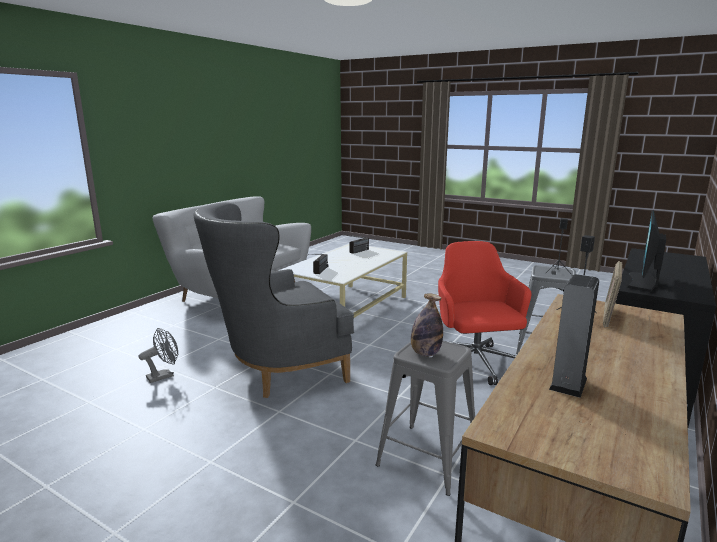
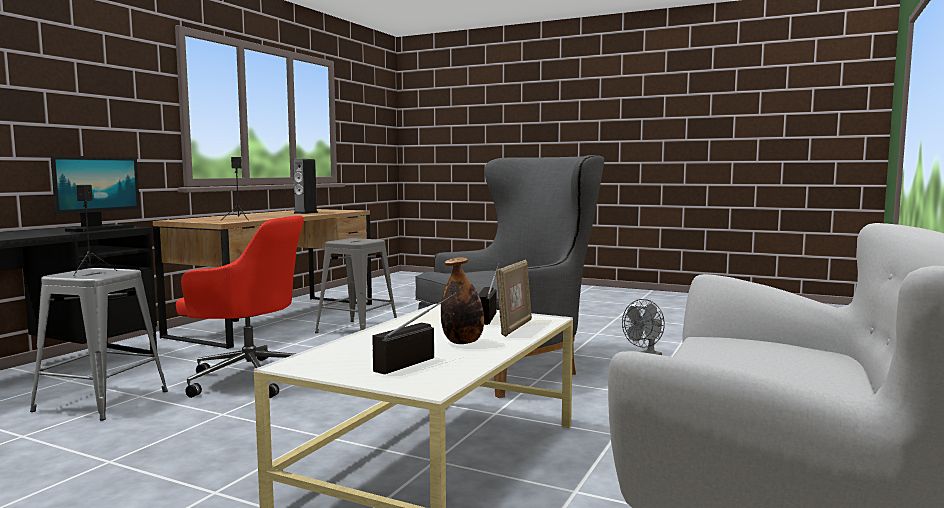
camera: 175 degrees right, 10 degrees down
(425, 353) = (361, 240): bottle -> bottle (463, 342)
(475, 365) = (249, 378): red office chair -> red office chair turned 60 degrees counterclockwise
(609, 316) = (217, 219): picture frame -> picture frame (514, 328)

